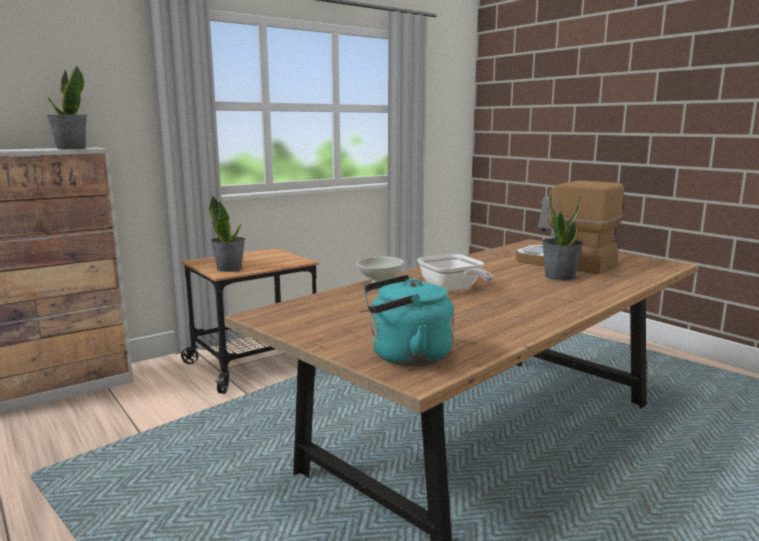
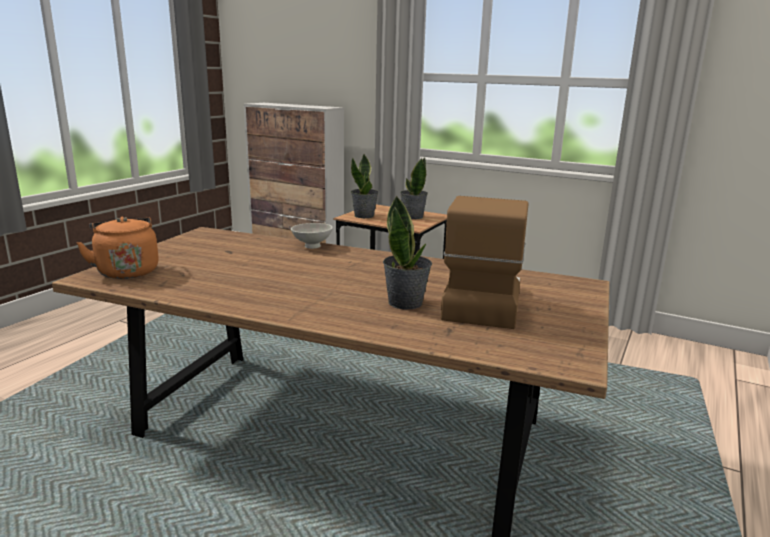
camera: 65 degrees right, 5 degrees up
(71, 148) = (313, 107): potted plant -> potted plant (412, 217)
(405, 356) = (127, 271): turquoise kettle -> orange kettle
(452, 289) = (310, 268): frying pan -> none

